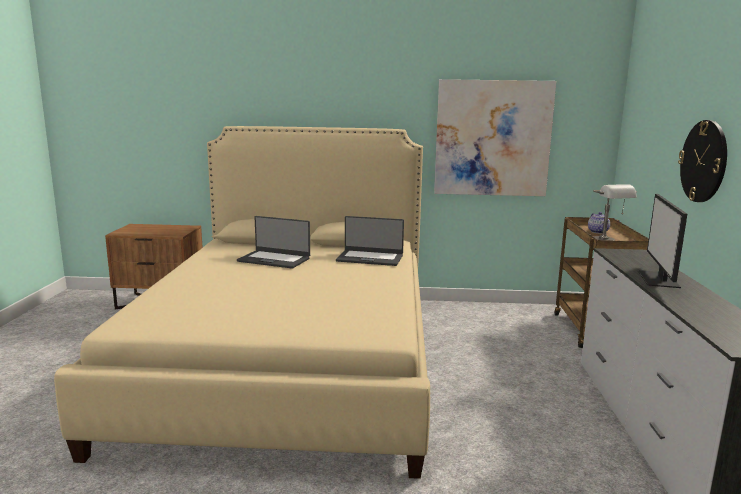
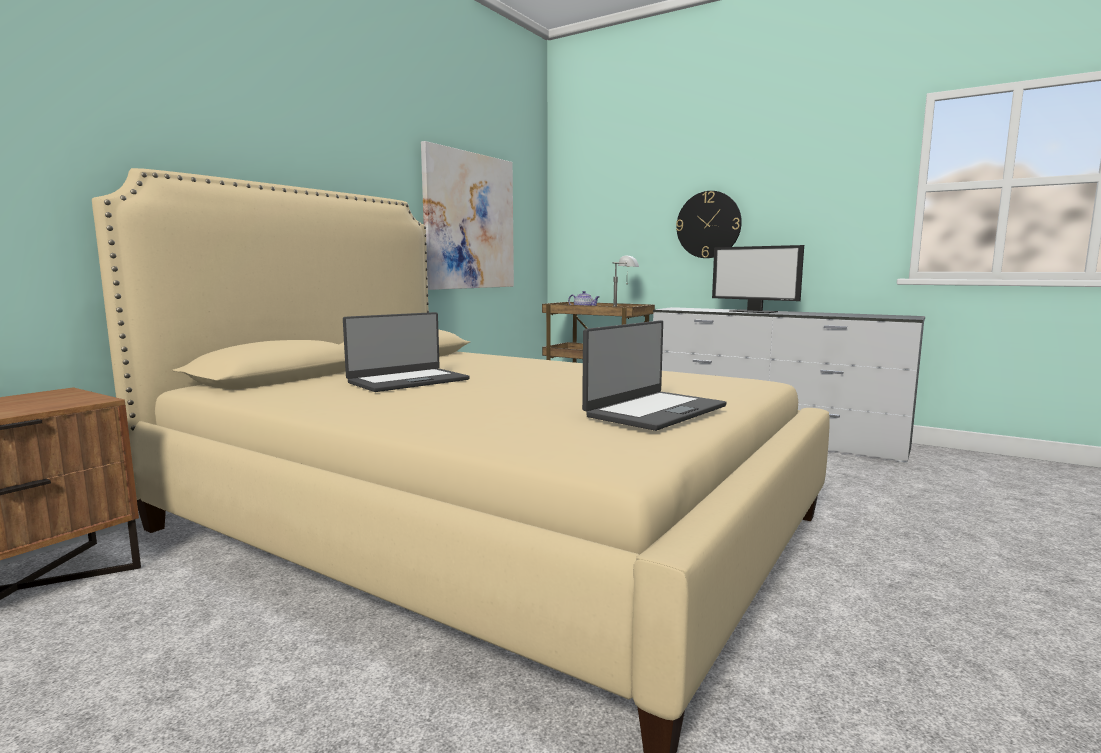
camera: 60 degrees left, 5 degrees down
(370, 258) = (484, 360): laptop -> laptop (654, 411)

